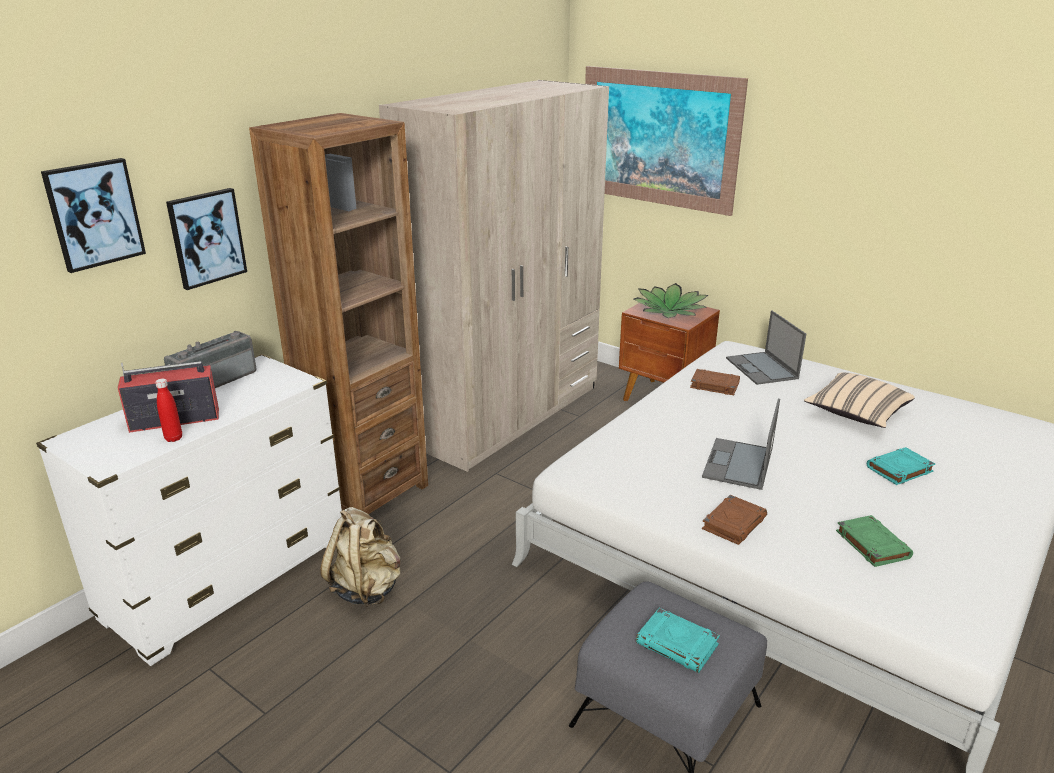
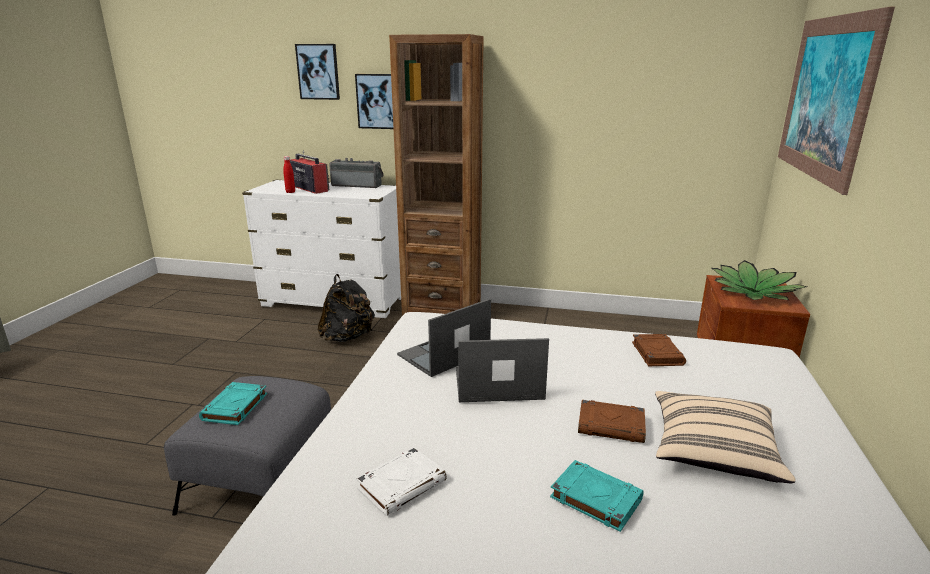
camera: 65 degrees right, 5 degrees down
(366, 588) = (348, 337): beige backpack -> black backpack
(507, 414) = (596, 328): beige wardrobe -> none
(734, 523) = (392, 397): brown book -> brown book (612, 426)
(762, 369) = (744, 375): laptop -> laptop (443, 354)
(871, 544) = (402, 485): green book -> white book

